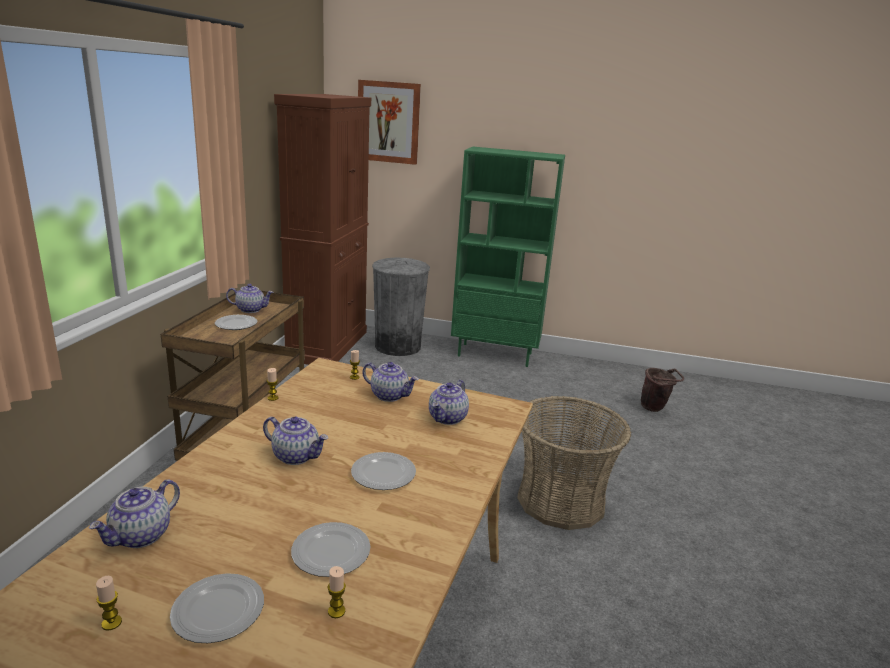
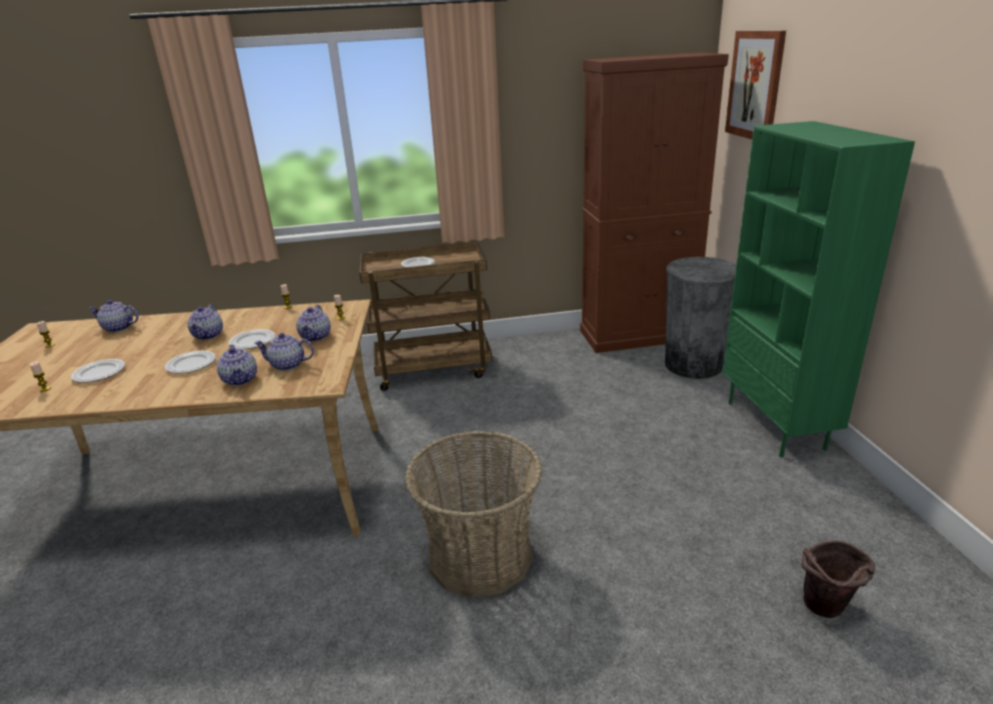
camera: 70 degrees right, 5 degrees up
(217, 611) = (52, 362): plate -> plate (252, 341)
(251, 309) = (453, 259): teapot -> teapot (241, 380)

